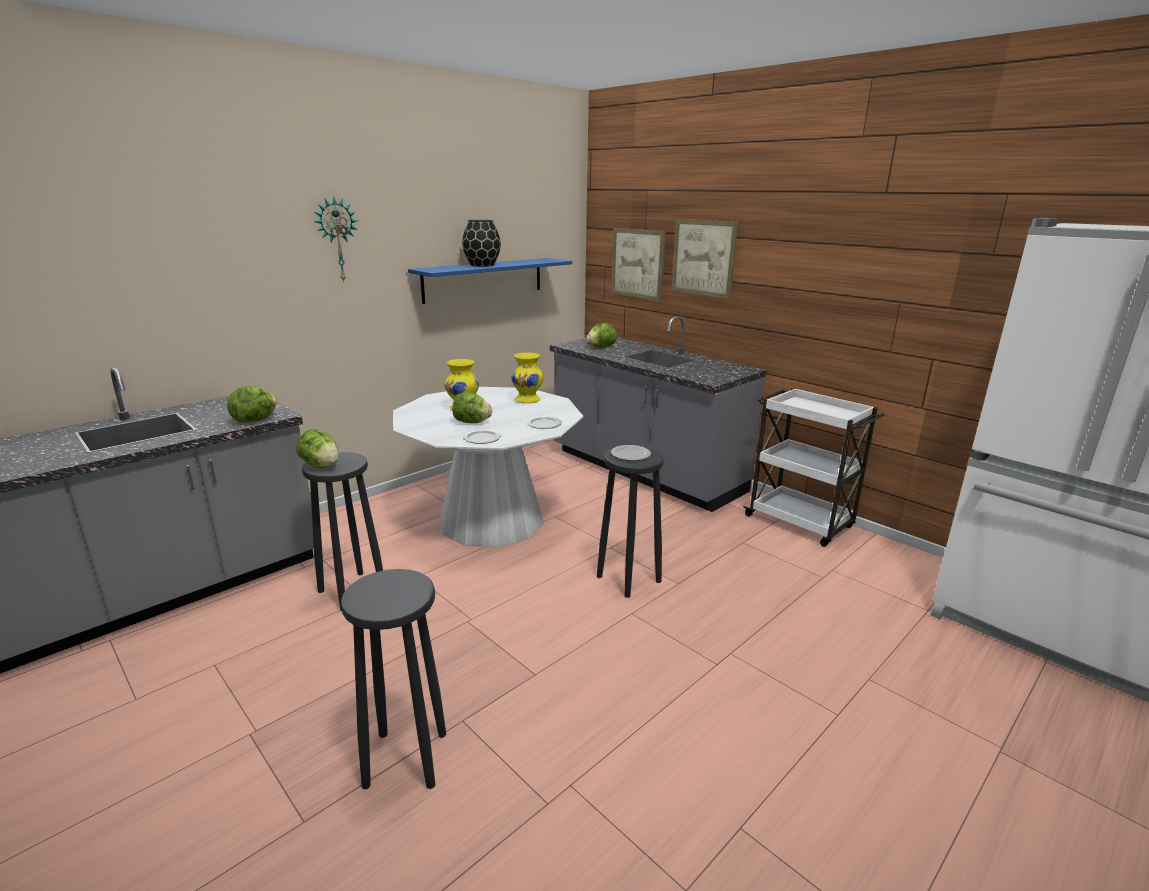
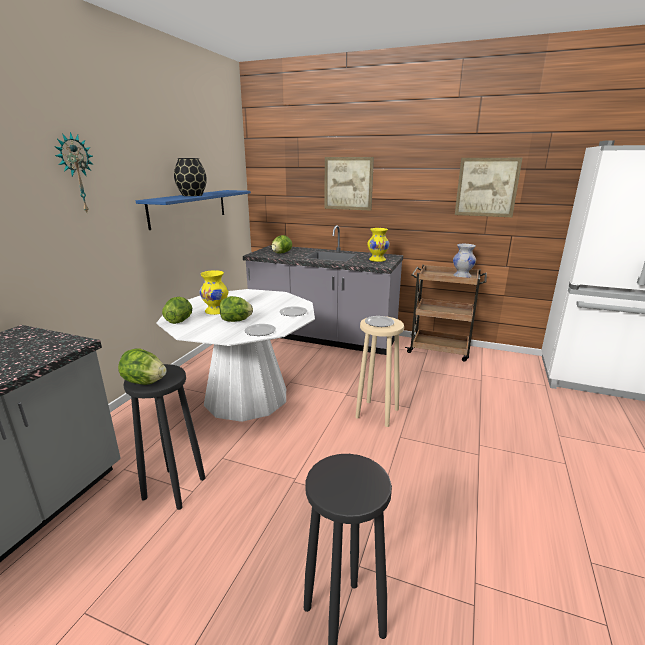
camera: 25 degrees left, 0 degrees up
(256, 420) = (55, 352): lettuce -> lettuce (180, 321)
(528, 400) = (259, 297): yellow vase -> yellow vase (377, 260)
(628, 579) = (377, 413): black stool -> beige stool
(637, 263) = (294, 191): picture -> picture (486, 187)
(800, 522) = (440, 350): white cart -> brown cart
(840, 413) = (462, 276): none -> white vase

